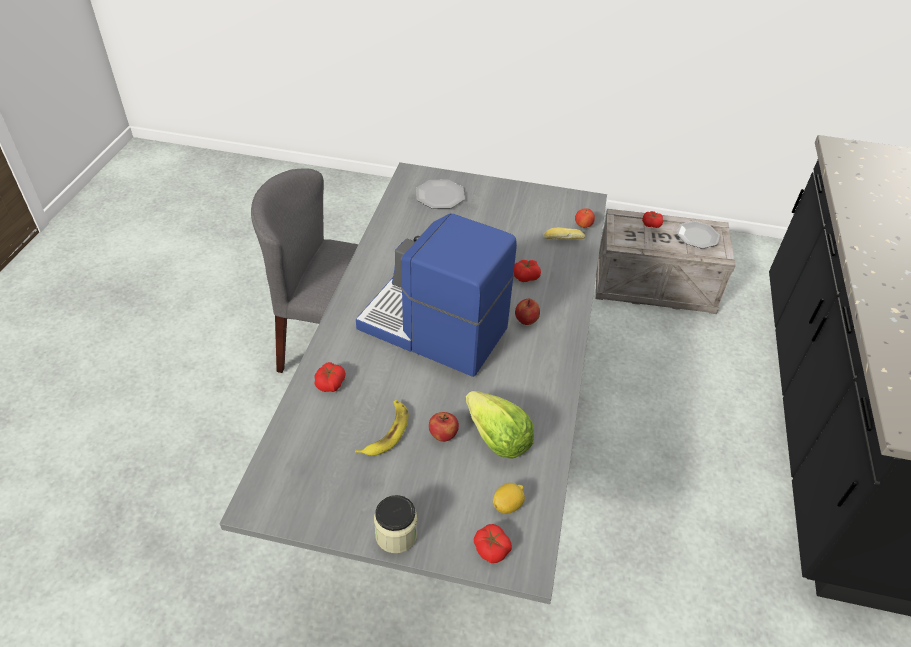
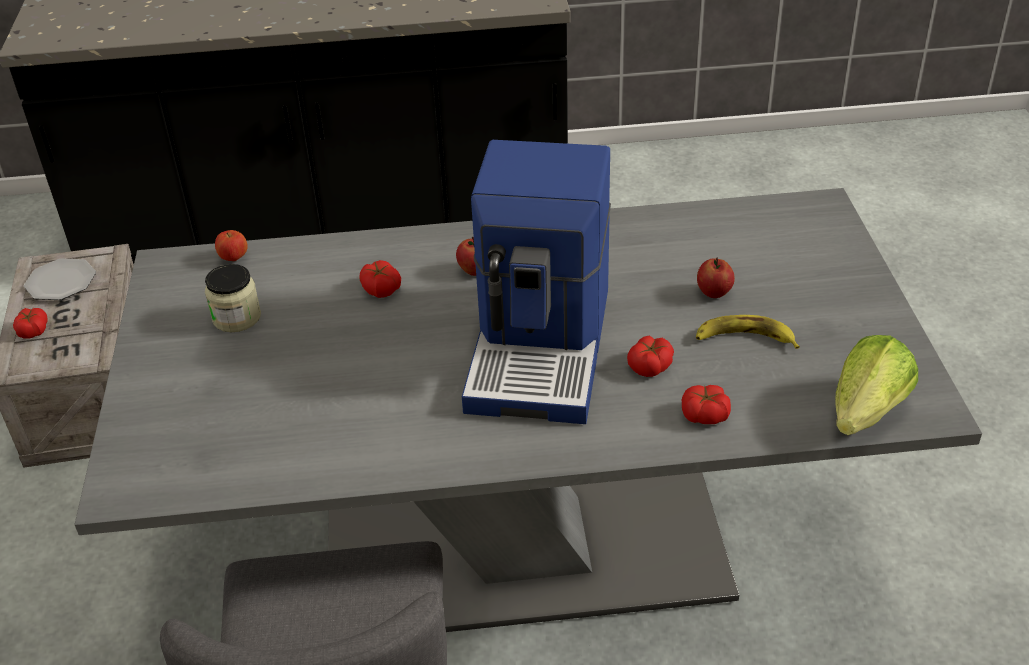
camera: 105 degrees left, 5 degrees down
(396, 535) = (868, 292): jar -> jar (237, 317)
(439, 196) = (190, 431): plate -> none
(491, 549) = (826, 229): tomato -> tomato (650, 366)
(497, 439) = (688, 253): lettuce -> lettuce (866, 411)
(508, 505) = (768, 229): lemon -> none
(563, 238) = (272, 271): bread -> none

